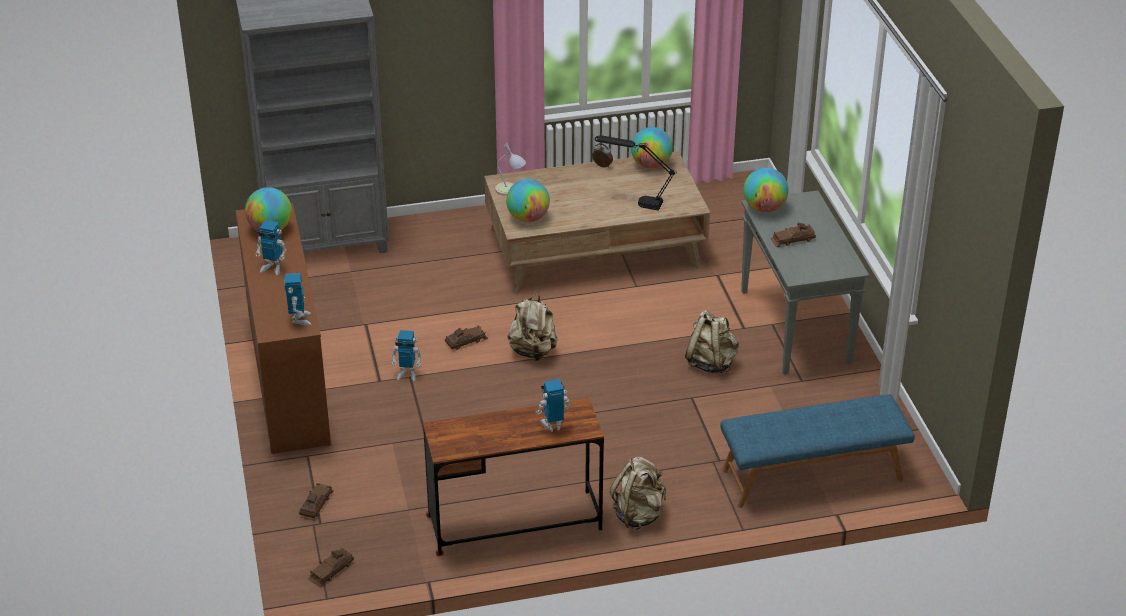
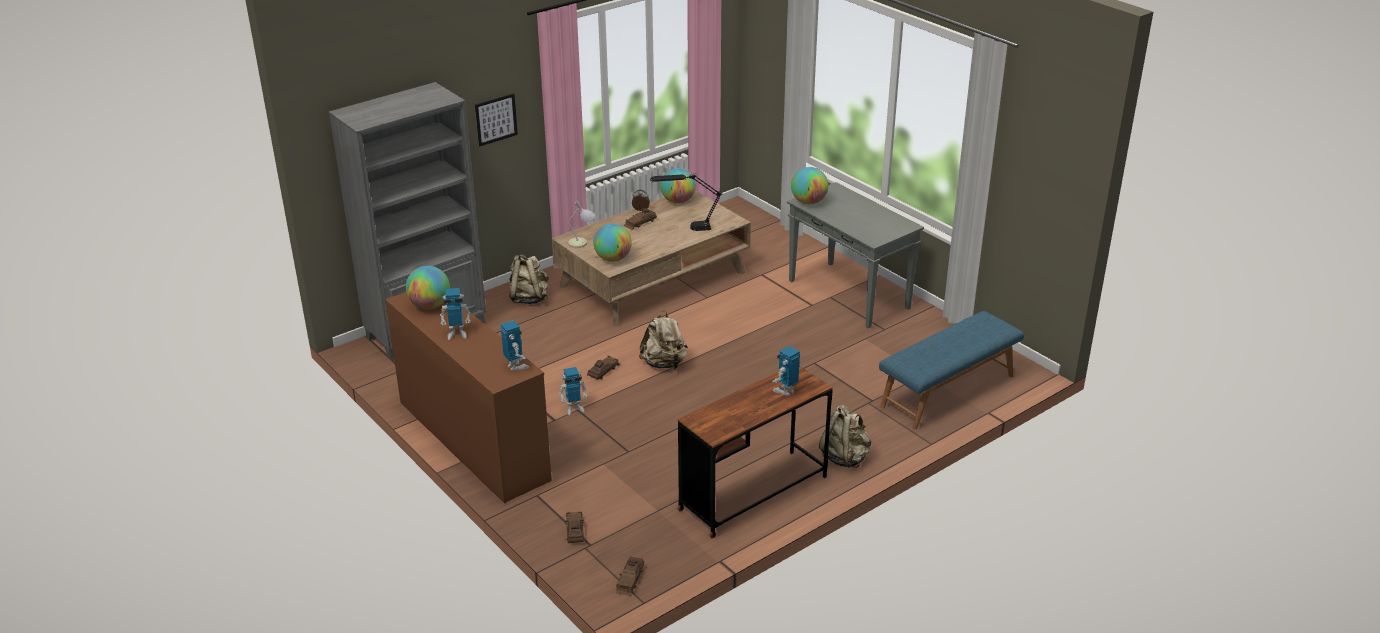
camera: 25 degrees left, 5 degrees down
(438, 34) = (496, 119): none -> picture
(711, 363) = (808, 335): beige backpack -> beige backpack (529, 298)
(792, 239) = (848, 217): brown toy car -> brown toy car (640, 222)

